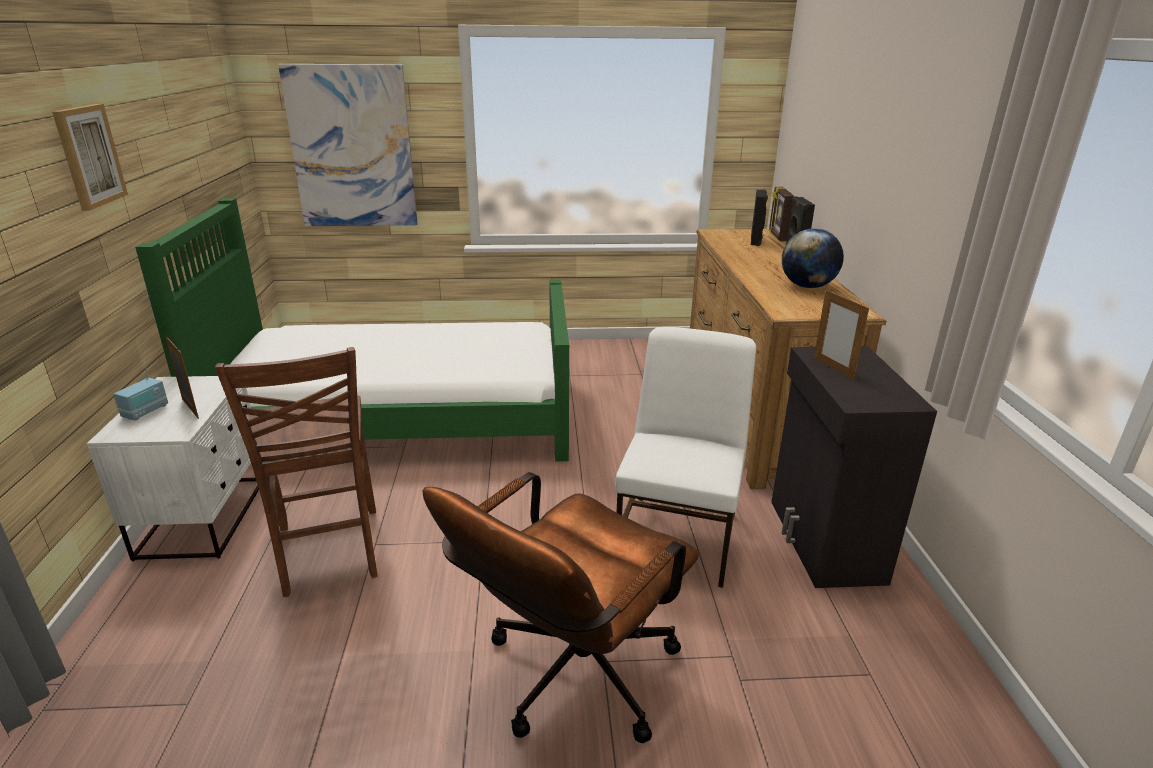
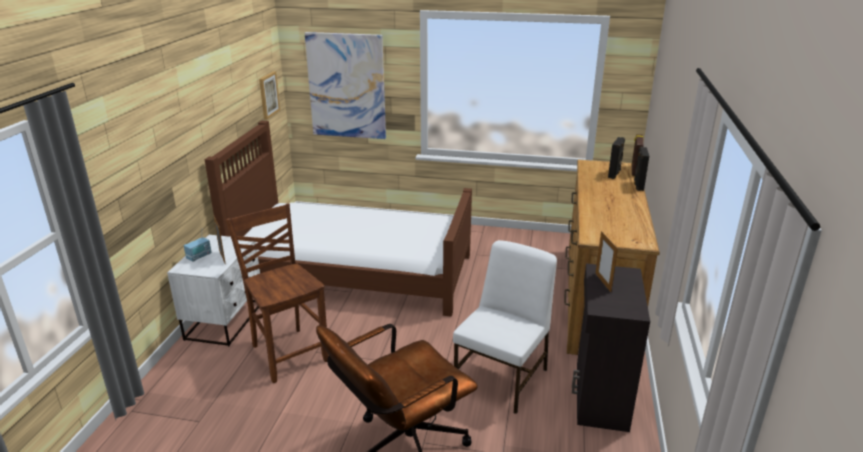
camera: 15 degrees right, 0 degrees up
(89, 156) = (185, 111): picture -> picture (268, 95)
(329, 553) = (288, 353): brown chair -> brown chair turned 150 degrees clockwise
(399, 418) = (353, 272): green bed -> brown bed
(807, 286) = (623, 218): globe -> none

